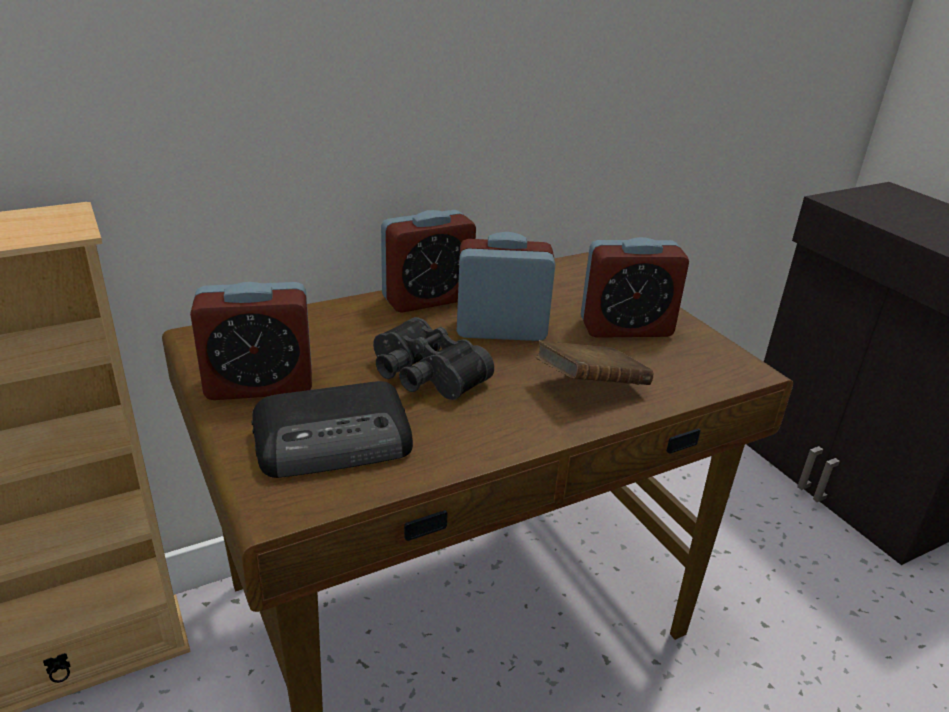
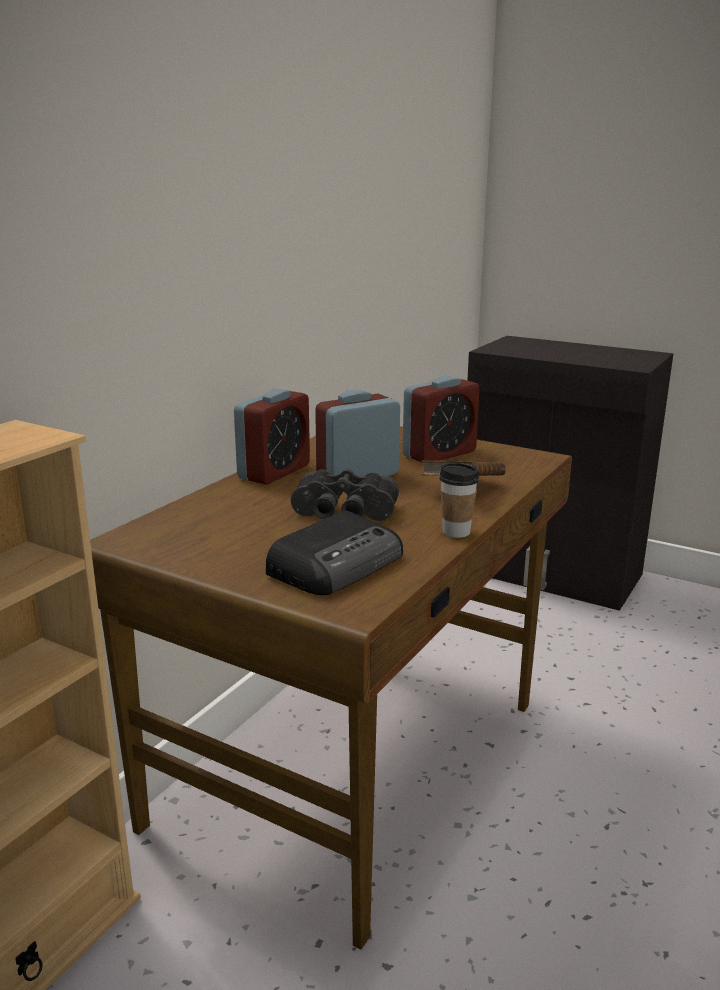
camera: 30 degrees left, 10 degrees down
(259, 385) = (225, 553): alarm clock -> none
(507, 445) = (456, 532): none -> cup

